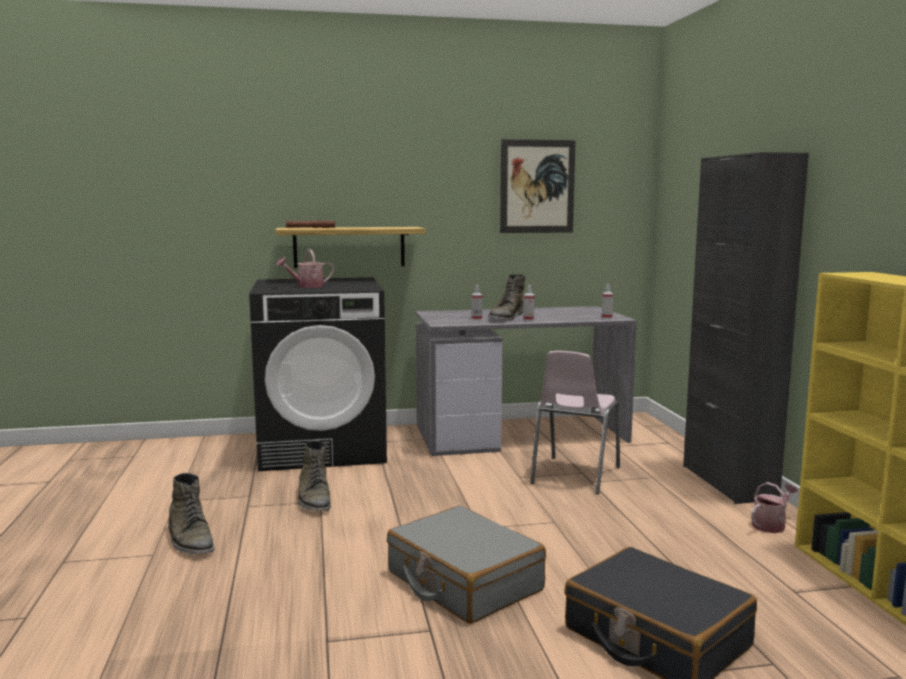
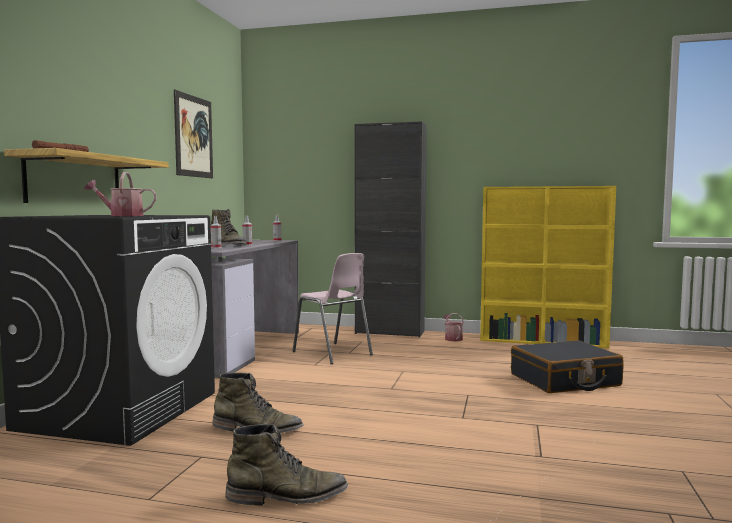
camera: 65 degrees left, 5 degrees down
(306, 286) = (122, 216): watering can -> watering can turned 90 degrees clockwise
(463, 581) = (473, 406): grey suitcase -> none

